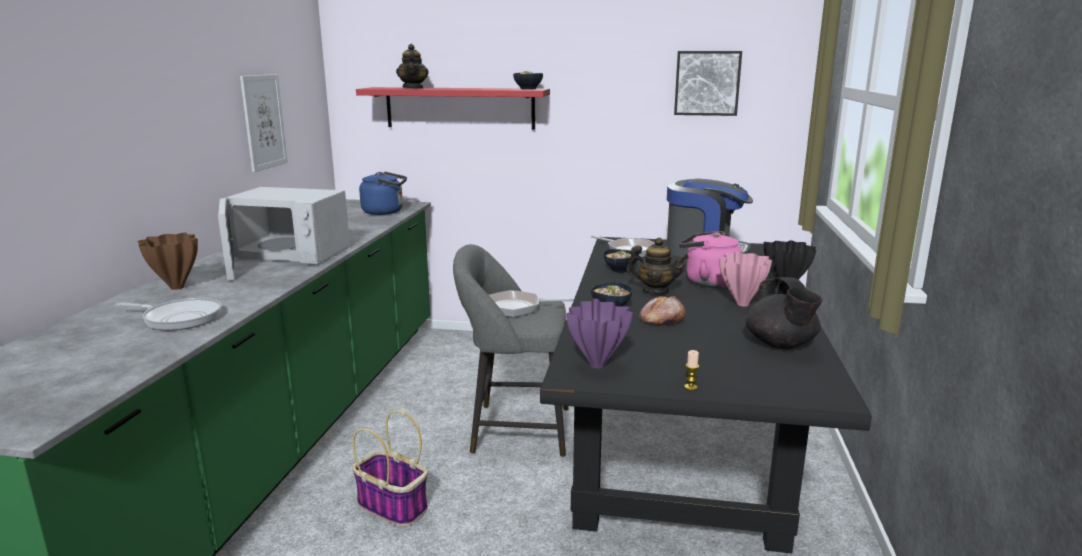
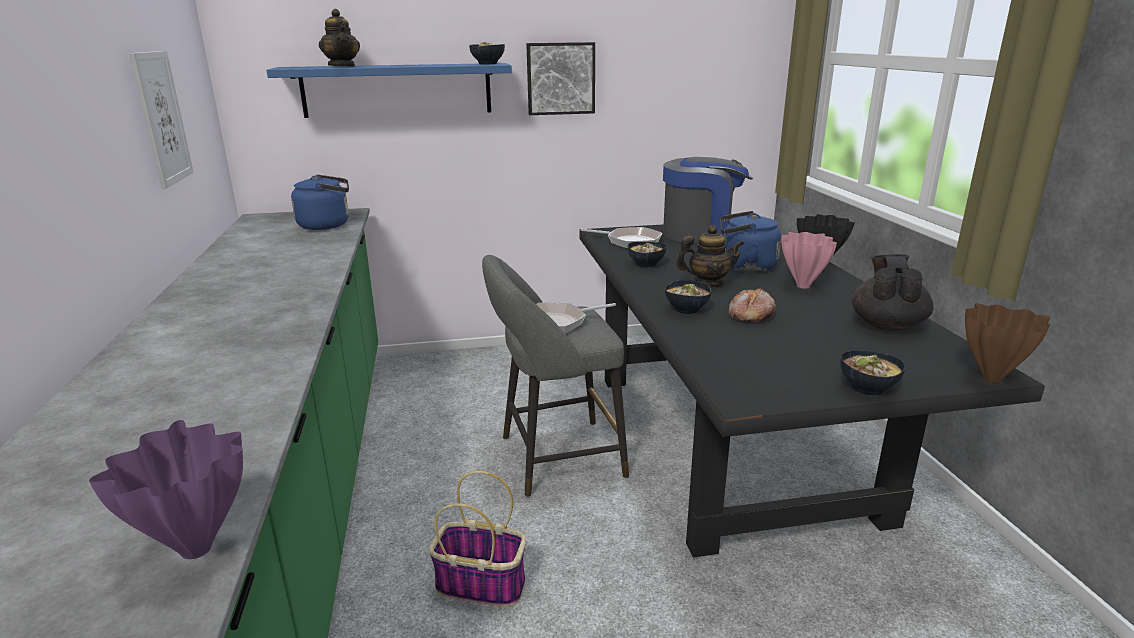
camera: 20 degrees left, 5 degrees up
(176, 287) = (143, 368): brown vase -> brown vase (990, 379)
(179, 318) = (202, 415): frying pan -> none
(286, 254) = (258, 297): white microwave -> none
(460, 108) = (397, 90): red shelf -> blue shelf
(597, 365) = (750, 380): purple vase -> purple vase (196, 551)
(690, 387) = (866, 387): candle -> bowl
(707, 83) = (676, 52): picture -> picture (560, 78)
(707, 282) = (744, 266): pink kettle -> blue kettle
(780, 345) = (887, 325): black teapot -> black teapot turned 135 degrees counterclockwise

